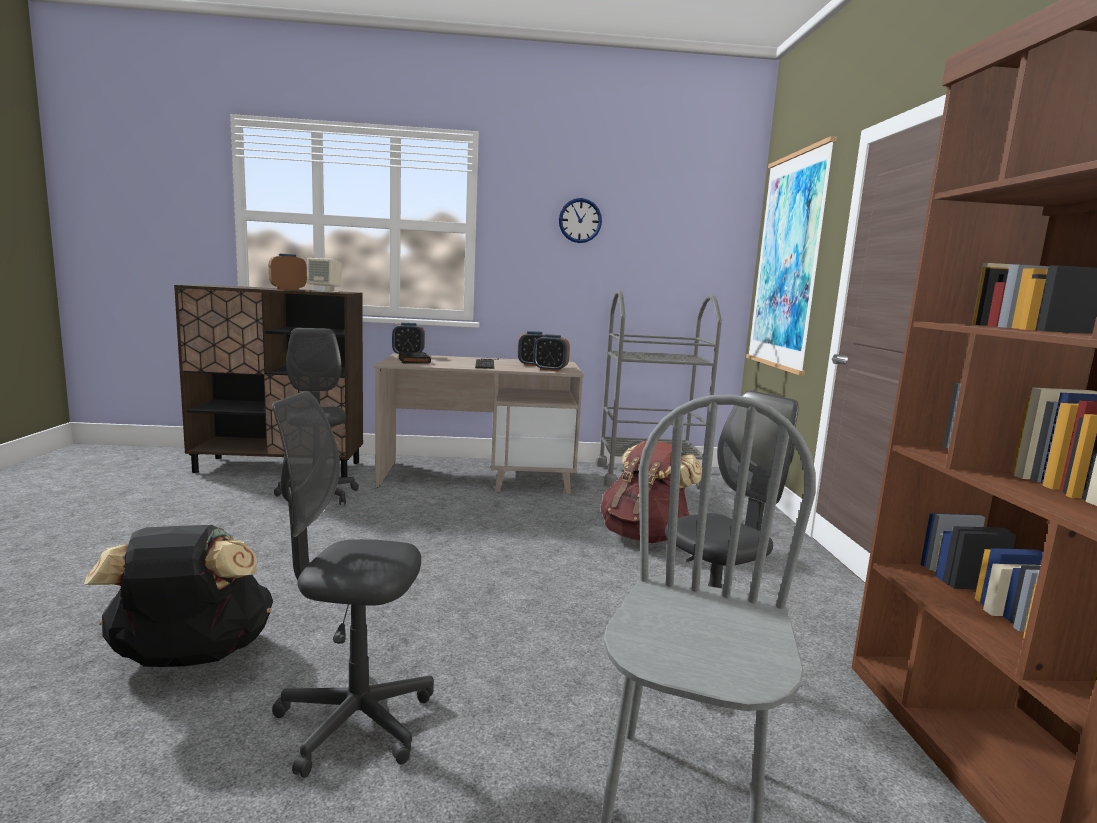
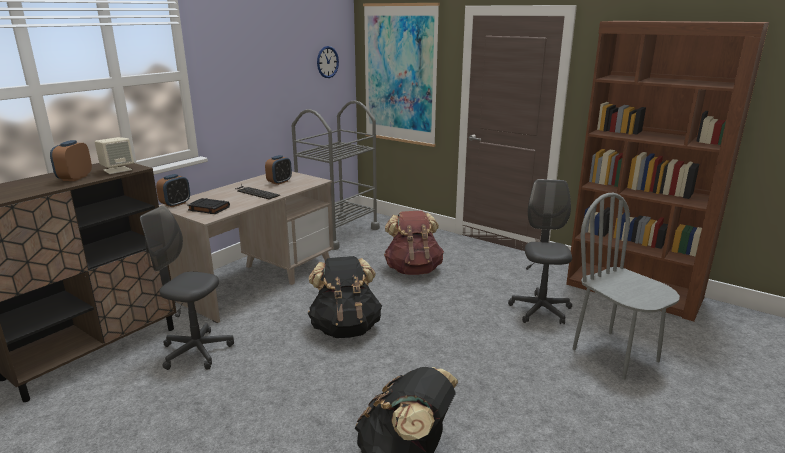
camera: 50 degrees left, 10 degrees up
(354, 722) = (514, 414): grey office chair -> none
(442, 541) = (345, 328): none -> black backpack
(550, 369) = (305, 183): alarm clock -> none
(580, 220) = (259, 56): wall clock -> wall clock (327, 62)

